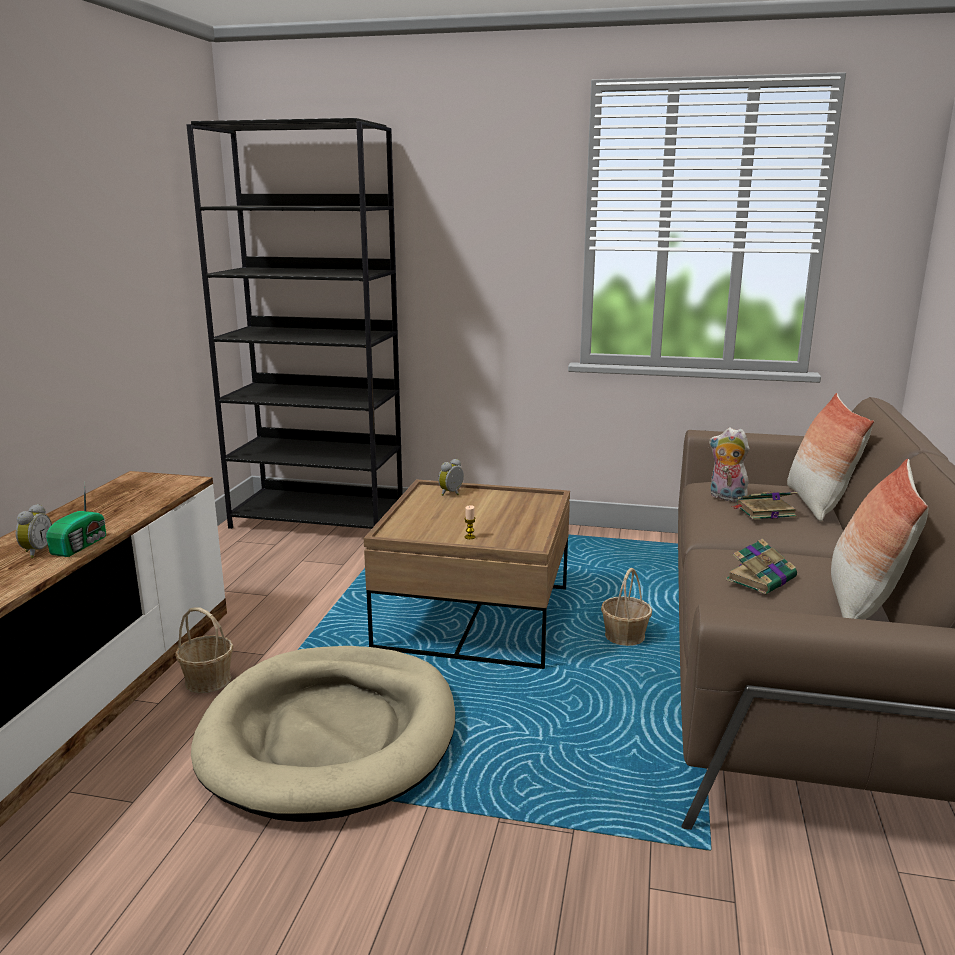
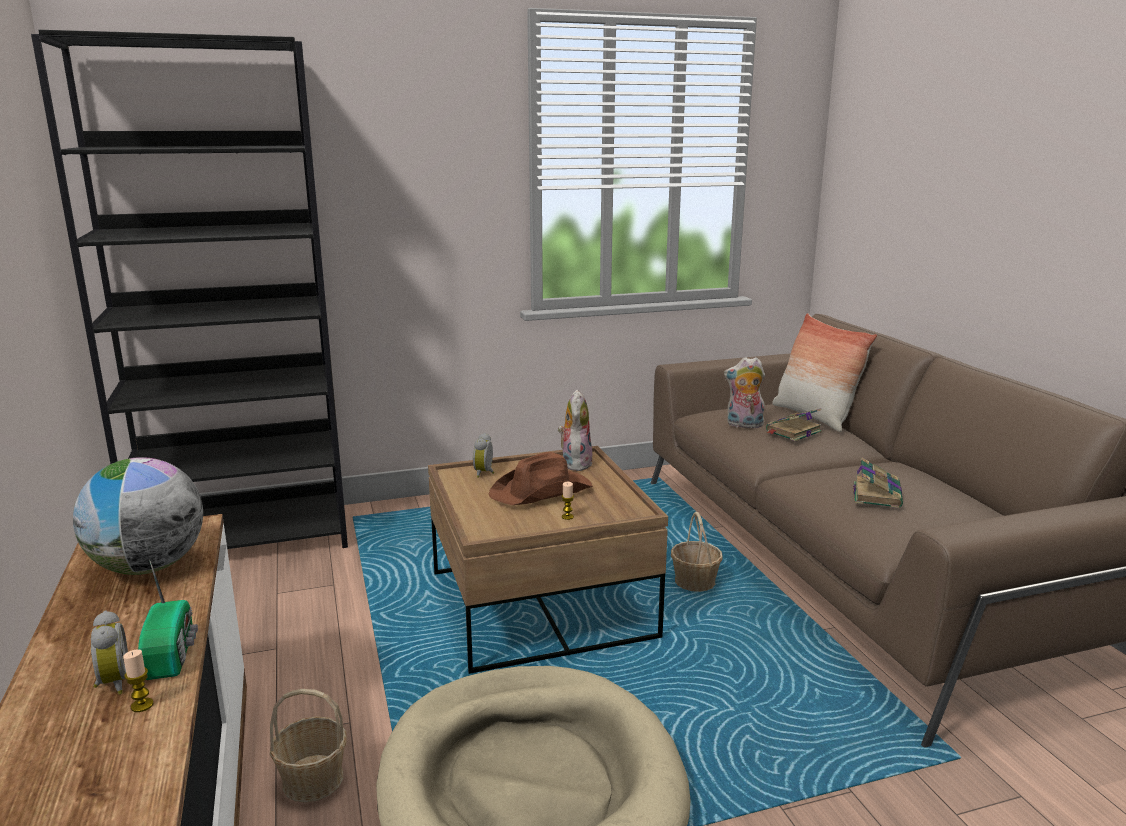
camera: 30 degrees left, 0 degrees up
(33, 566) = (142, 705): none -> candle
(133, 498) = (148, 567): none -> globe
(476, 515) = (542, 491): none -> brown hat
(533, 500) = (575, 463): none -> plush toy
(862, 603) = (960, 497): pillow -> none

